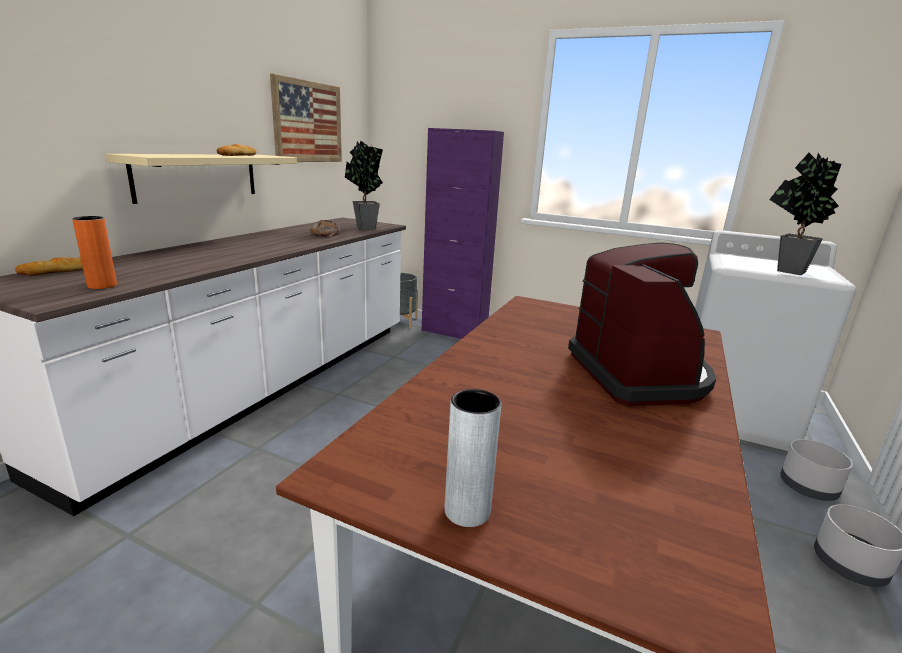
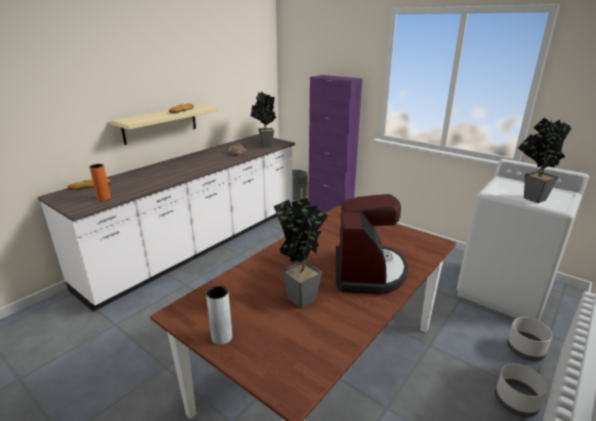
camera: 15 degrees right, 5 degrees up
(308, 122) = (232, 77): picture -> none
(563, 419) = (300, 296): none -> potted plant

